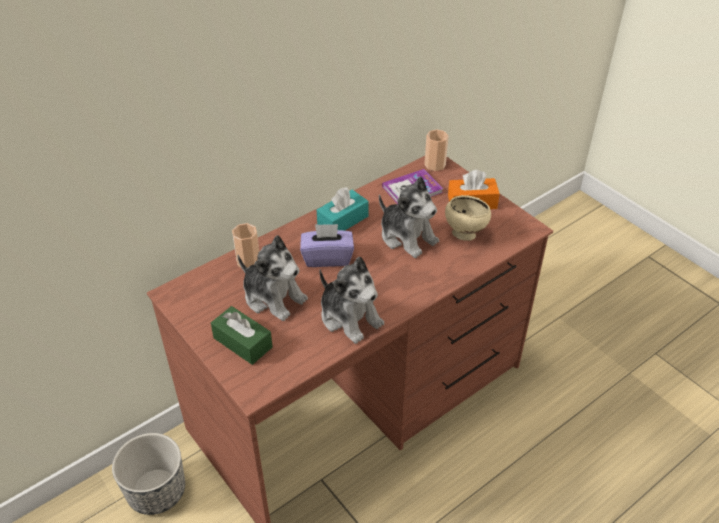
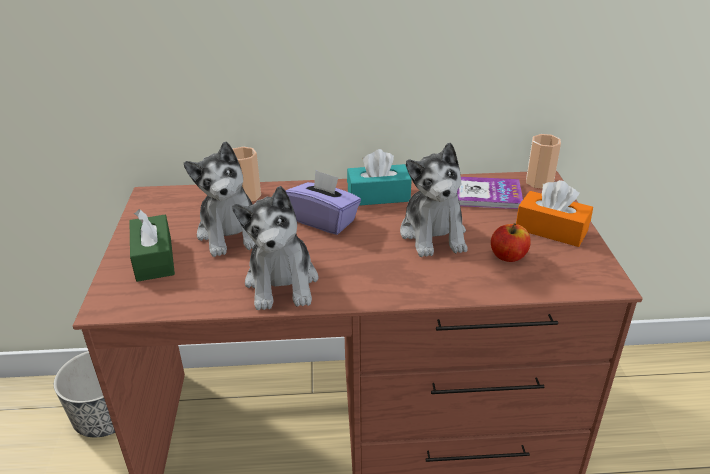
camera: 35 degrees right, 10 degrees down
(464, 233) = (508, 256): beige bowl -> apple

